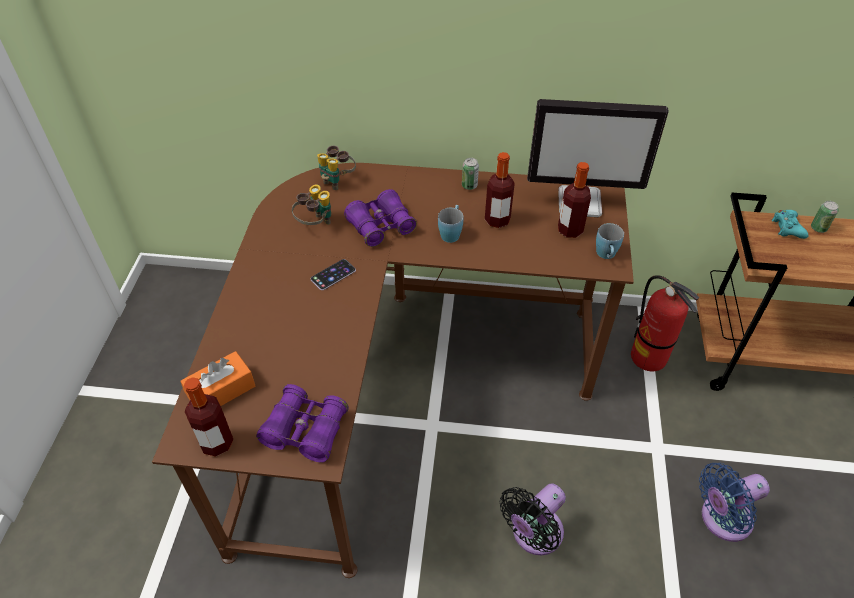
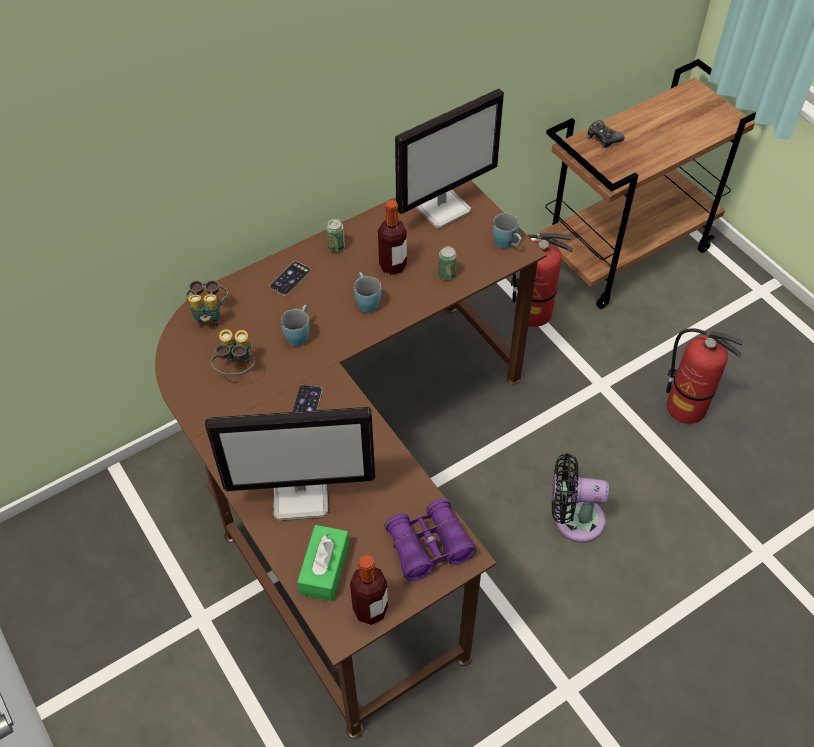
camera: 40 degrees left, 5 degrees up
(221, 391) = (324, 568): orange tissue box -> green tissue box
(264, 331) = (302, 494): none -> monitor
(381, 226) = (299, 334): purple binoculars -> blue mug
(414, 188) = (290, 278): none -> phone
(533, 534) = (573, 519): black fan -> black fan turned 90 degrees clockwise
(570, 230) = (459, 239): bottle -> none
(721, 519) = (686, 408): blue fan -> fire extinguisher
(787, 228) = (603, 138): turquoise game controller -> black game controller
(818, 228) = (623, 125): can -> can (447, 274)

